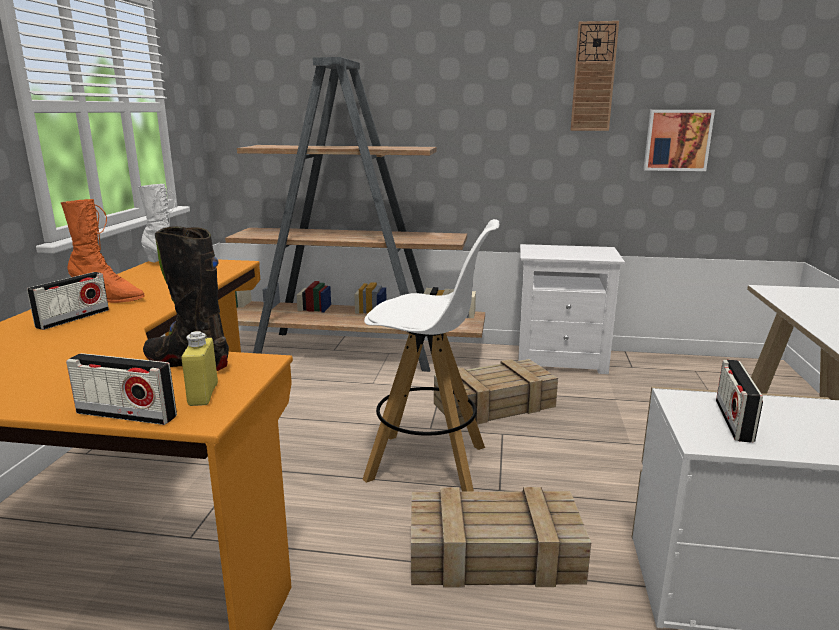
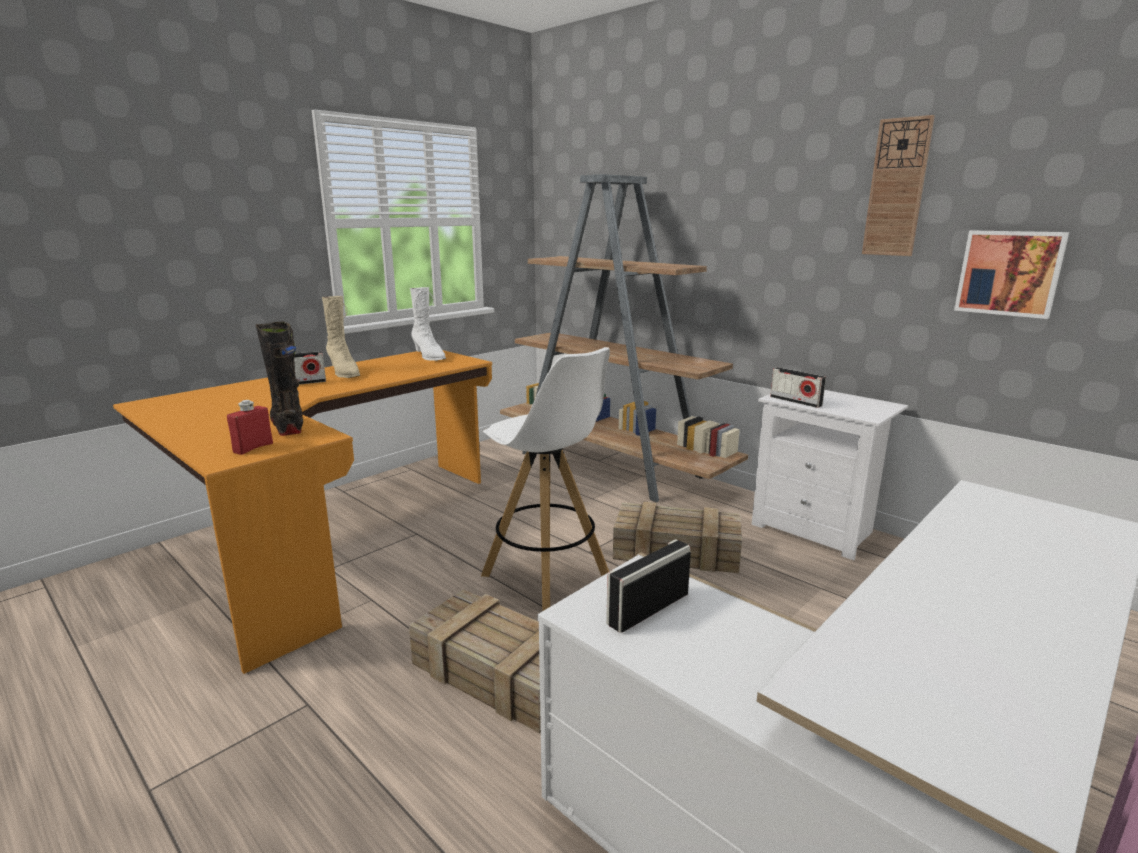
camera: 35 degrees right, 0 degrees up
(108, 297) = (344, 372): orange boot -> beige boot
(126, 415) = (199, 448): radio -> radio (795, 401)
(203, 394) = (253, 448): yellow bottle -> red bottle

